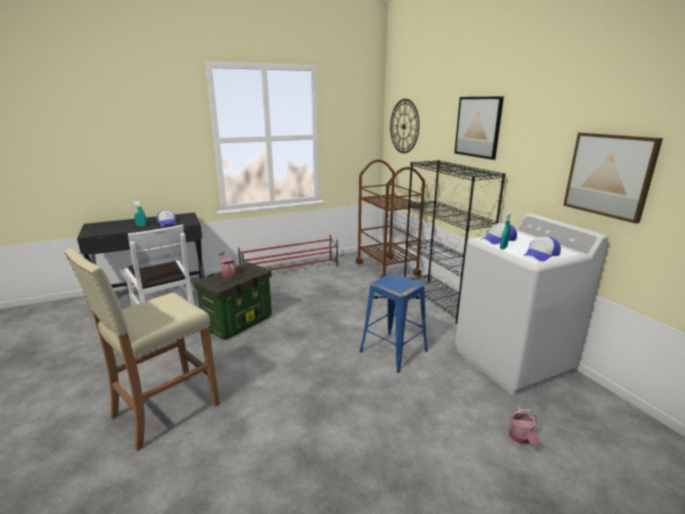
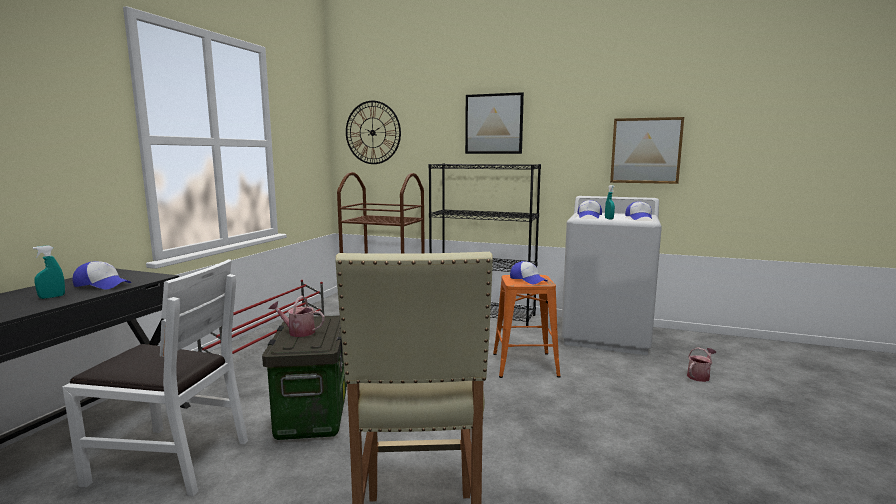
camera: 45 degrees left, 10 degrees down
(394, 350) = (524, 364): blue stool -> orange stool
(397, 284) = (528, 280): none -> cap
(521, 438) = (699, 376): watering can -> watering can turned 90 degrees counterclockwise

